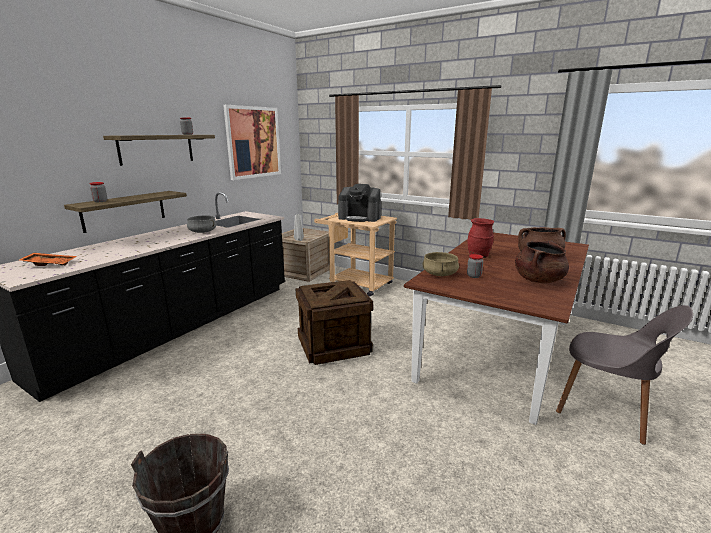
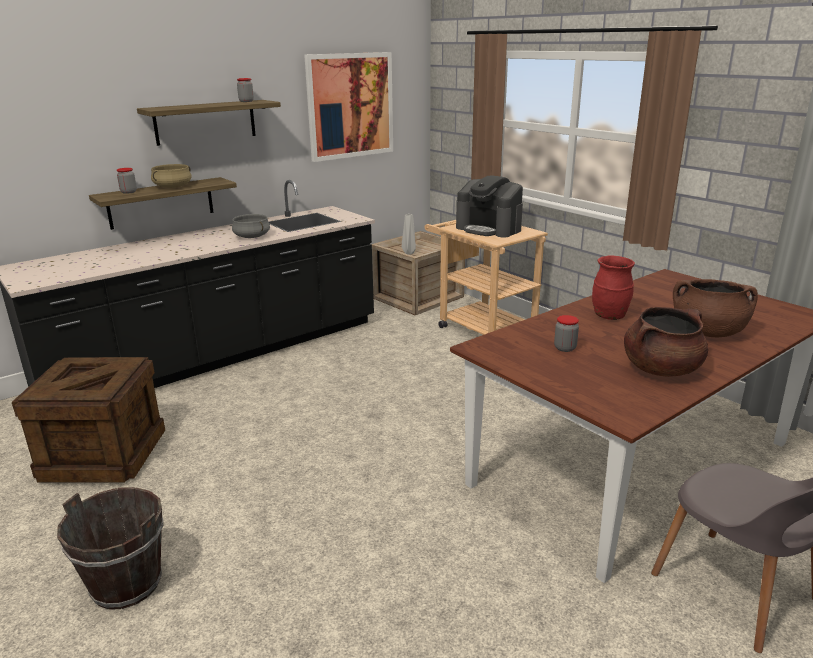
camera: 20 degrees right, 5 degrees up
(50, 263) = (63, 267): orange tray -> none
(334, 345) = (392, 414): crate -> crate (105, 455)
(440, 274) = (517, 338): beige cooking pot -> beige cooking pot (173, 187)

